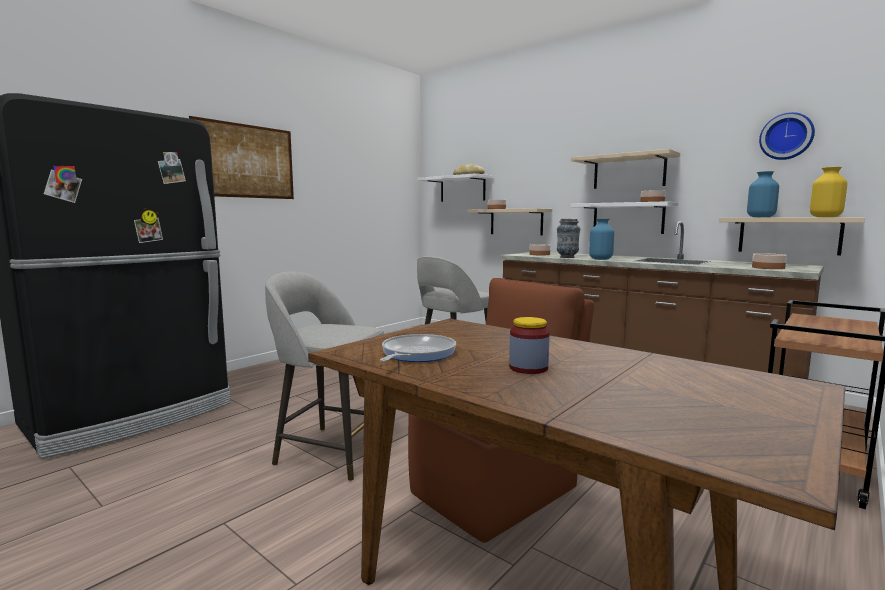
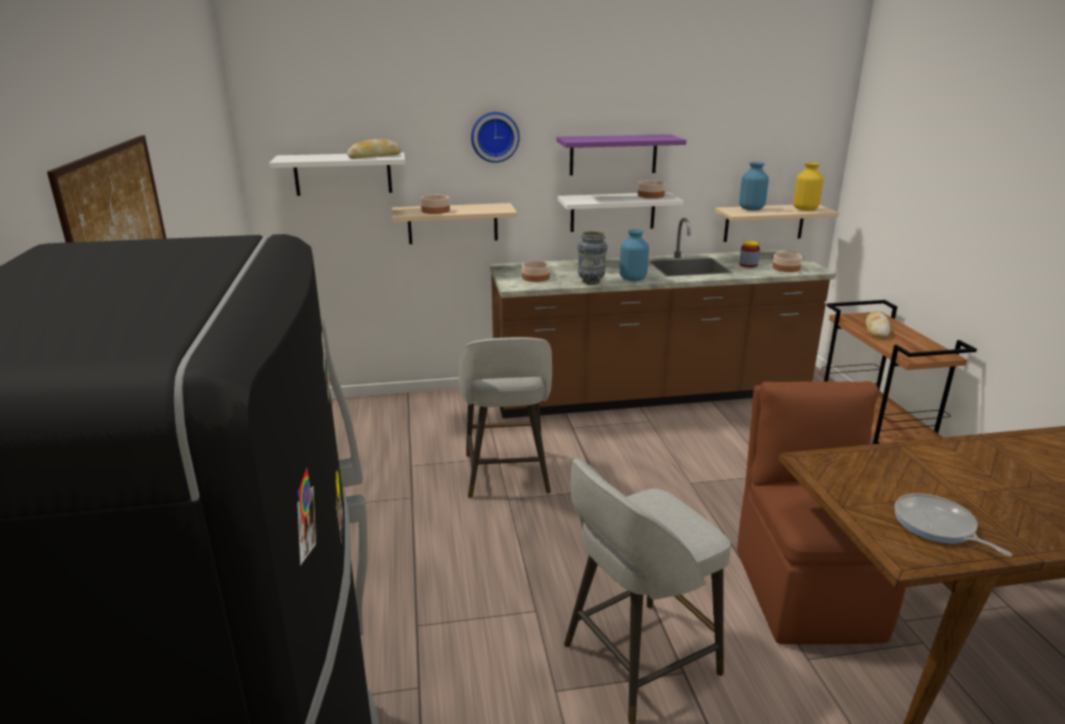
camera: 50 degrees left, 15 degrees up
(528, 368) = (1008, 497): jar -> jar (748, 265)
(629, 172) = (613, 155): beige shelf -> purple shelf
(786, 136) = (766, 124): wall clock -> wall clock (494, 136)
(818, 324) = (876, 329): none -> bread

